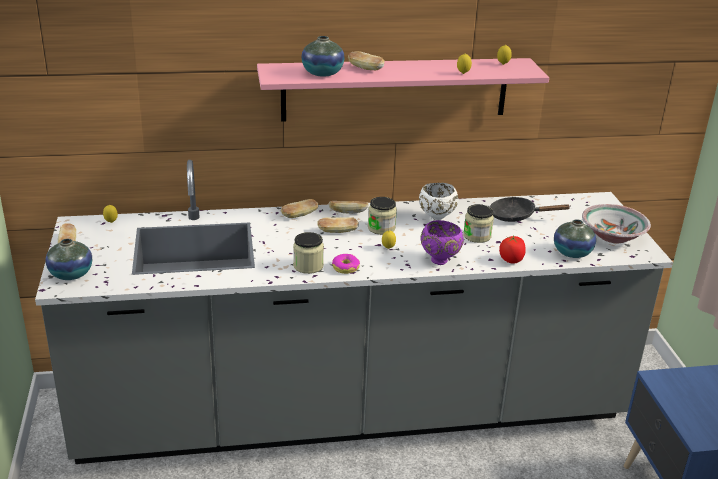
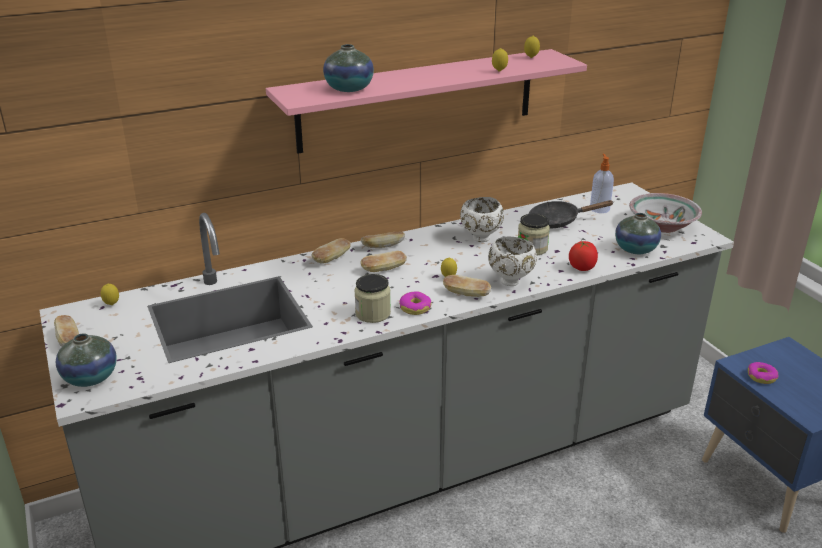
camera: 15 degrees left, 0 degrees up
(365, 69) = (392, 79): bread -> bread (466, 294)
(381, 228) = (428, 257): jar -> none
(440, 261) = (511, 281): purple bowl -> white bowl
(562, 211) = (599, 208): none -> soap dispenser
(673, 394) = (761, 377): none -> donut

